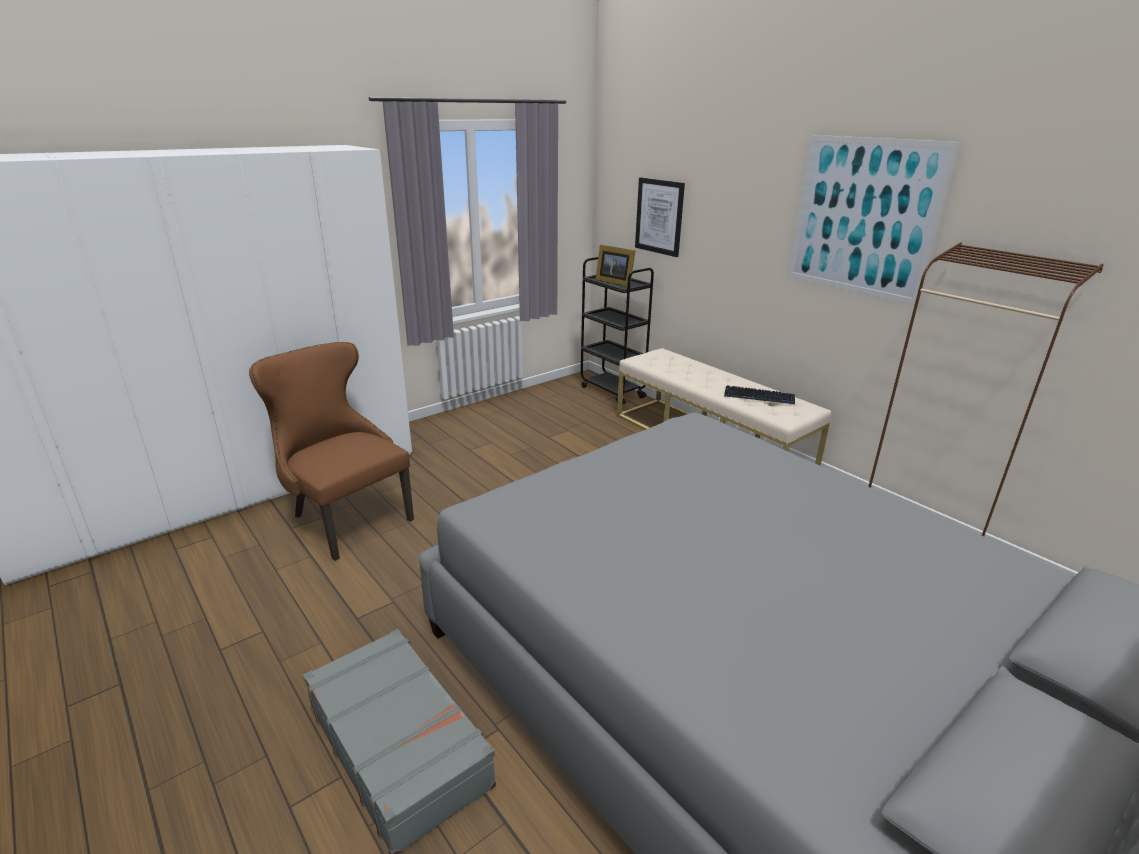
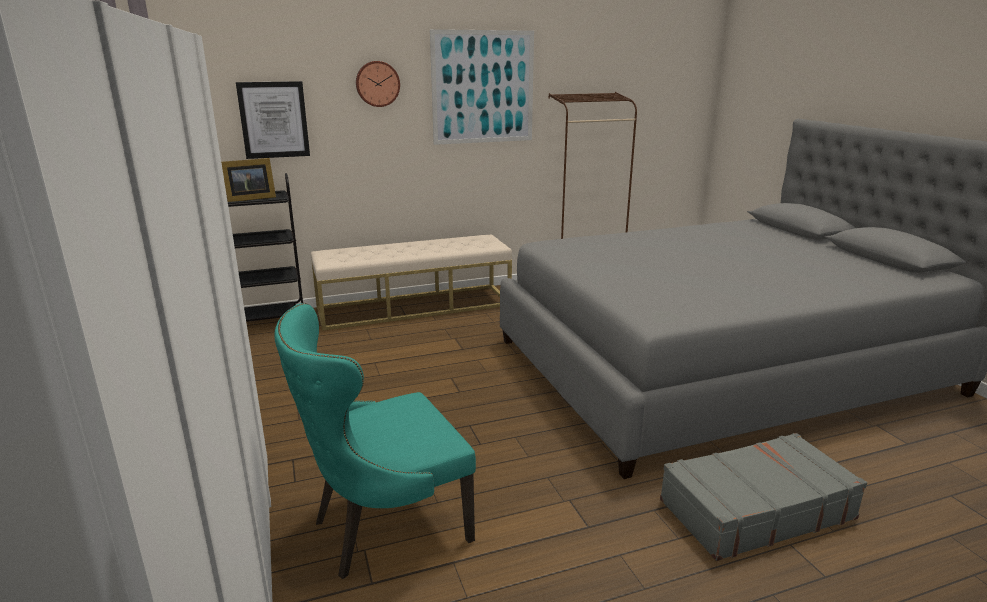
camera: 70 degrees left, 5 degrees down
(346, 518) = (384, 527): brown chair -> turquoise chair
(746, 194) = (377, 84): none -> wall clock
(759, 396) = (455, 243): keyboard -> none

